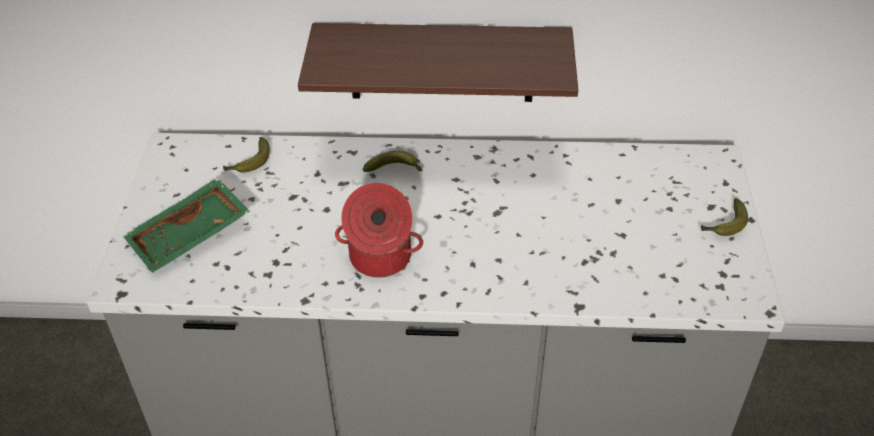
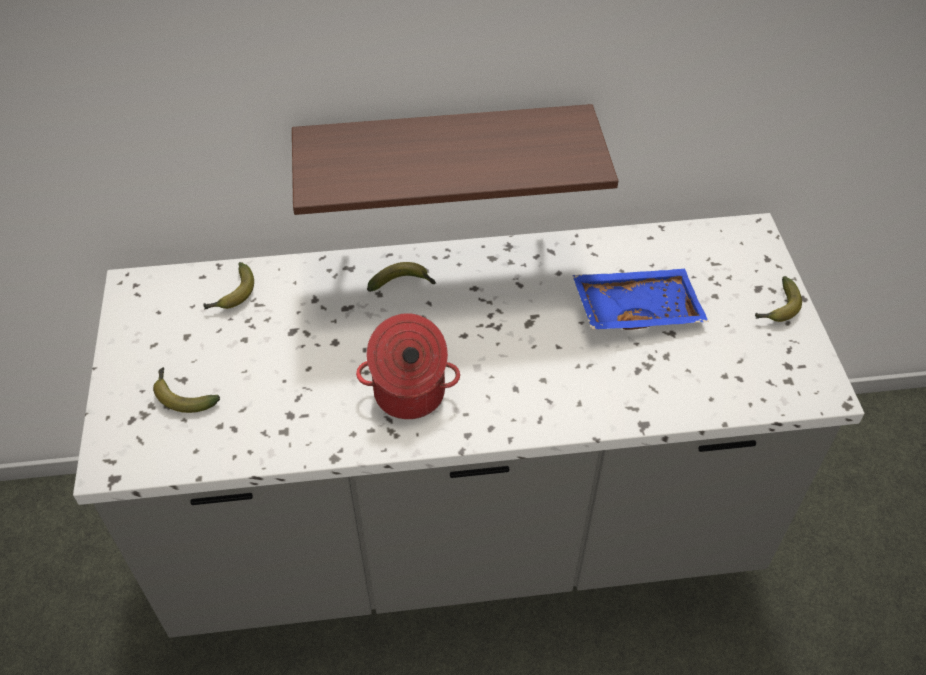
camera: 10 degrees left, 5 degrees up
(190, 237) = (182, 396): green tray -> banana
(595, 211) = (636, 308): none -> blue tray

